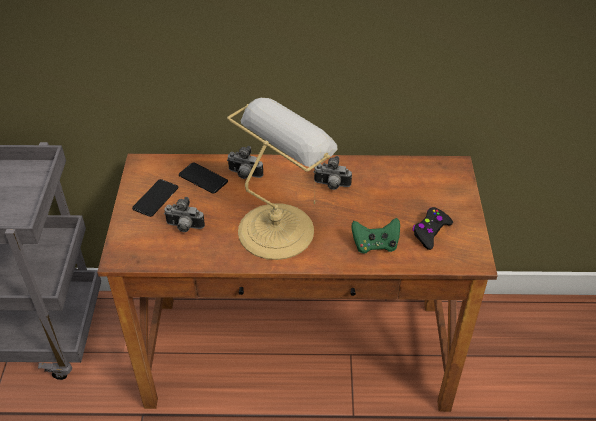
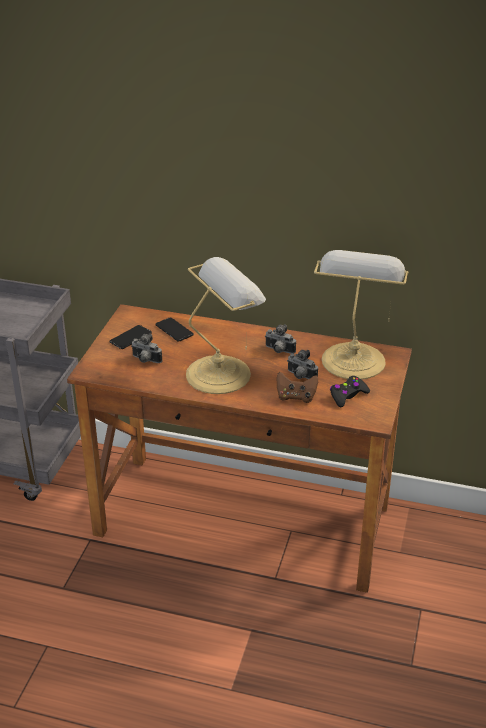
camera: 15 degrees right, 10 degrees down
(244, 175) = (209, 332): camera -> camera (300, 376)
(375, 245) = (296, 397): green game controller -> brown game controller
(416, 181) = (353, 358): none -> table lamp

